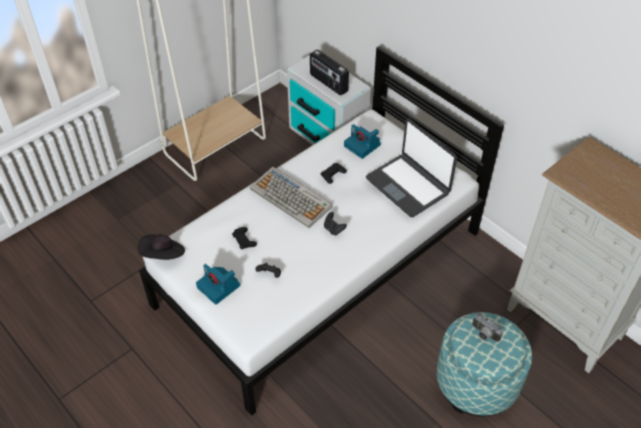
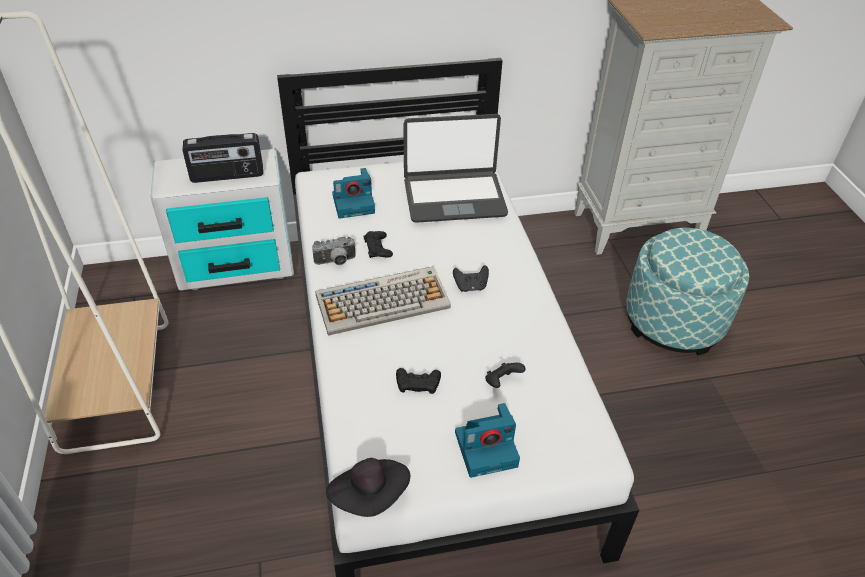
camera: 60 degrees left, 5 degrees down
(483, 334) = (686, 251): camera -> camera (336, 262)

